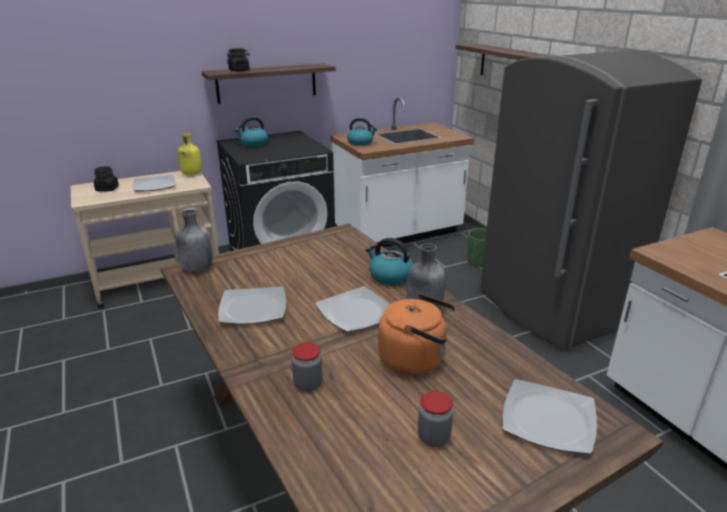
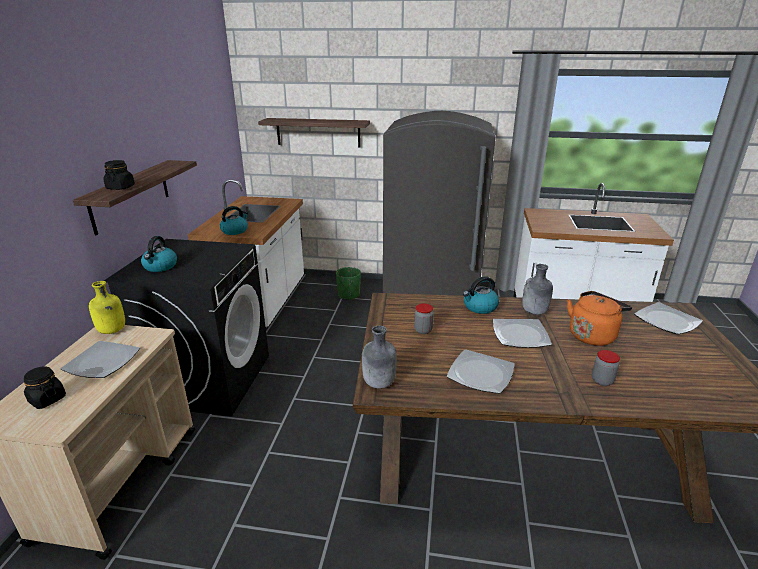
camera: 55 degrees left, 0 degrees up
(433, 437) = (673, 357): jar -> jar (423, 330)

